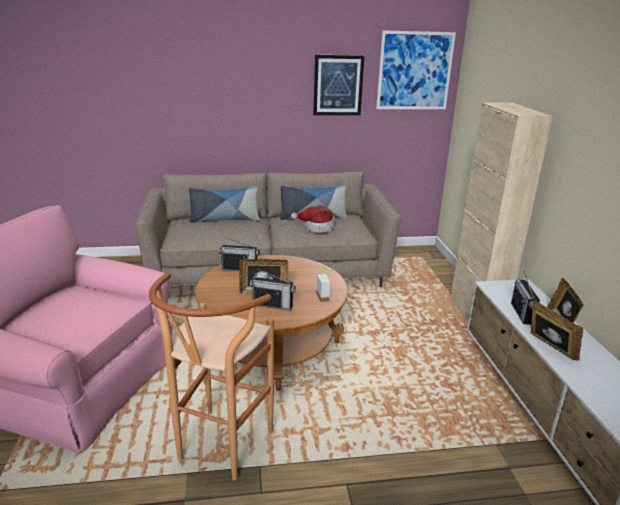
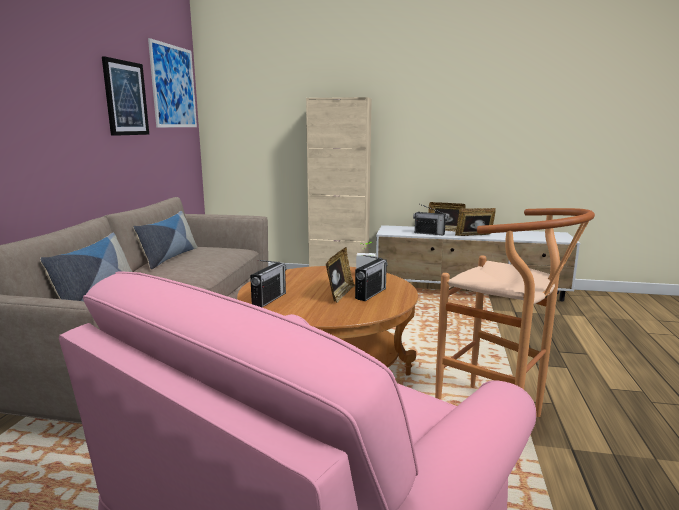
camera: 70 degrees left, 10 degrees down
(317, 228) = (203, 259): hat -> none

